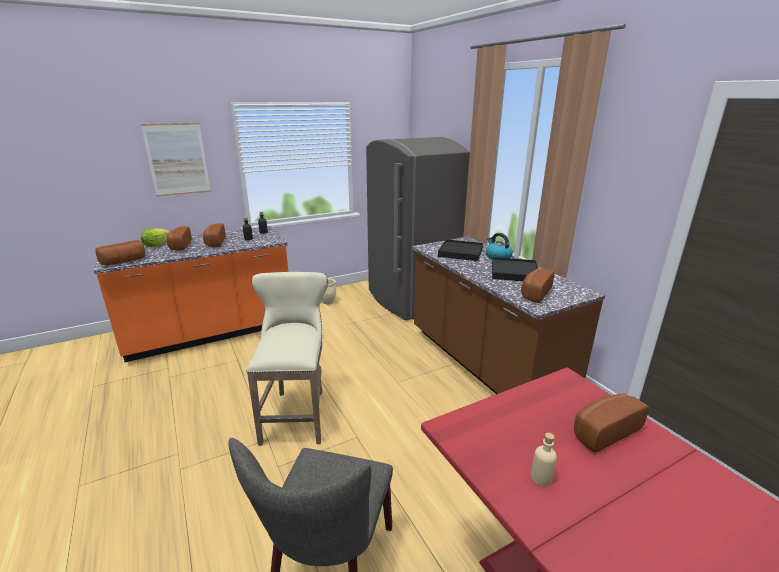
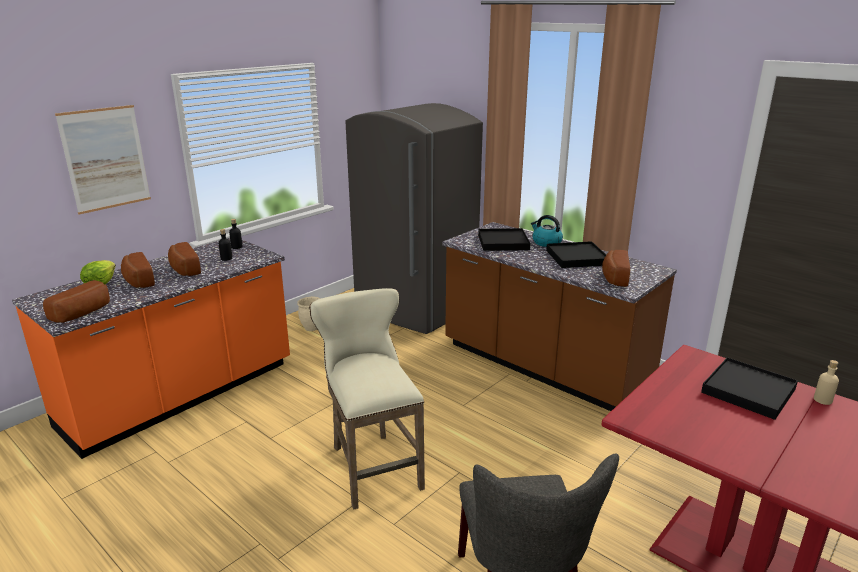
camera: 20 degrees left, 0 degrees up
(541, 477) = (730, 437): beige bottle -> beige bottle (822, 400)
(602, 430) = (748, 391): bread -> black tray

